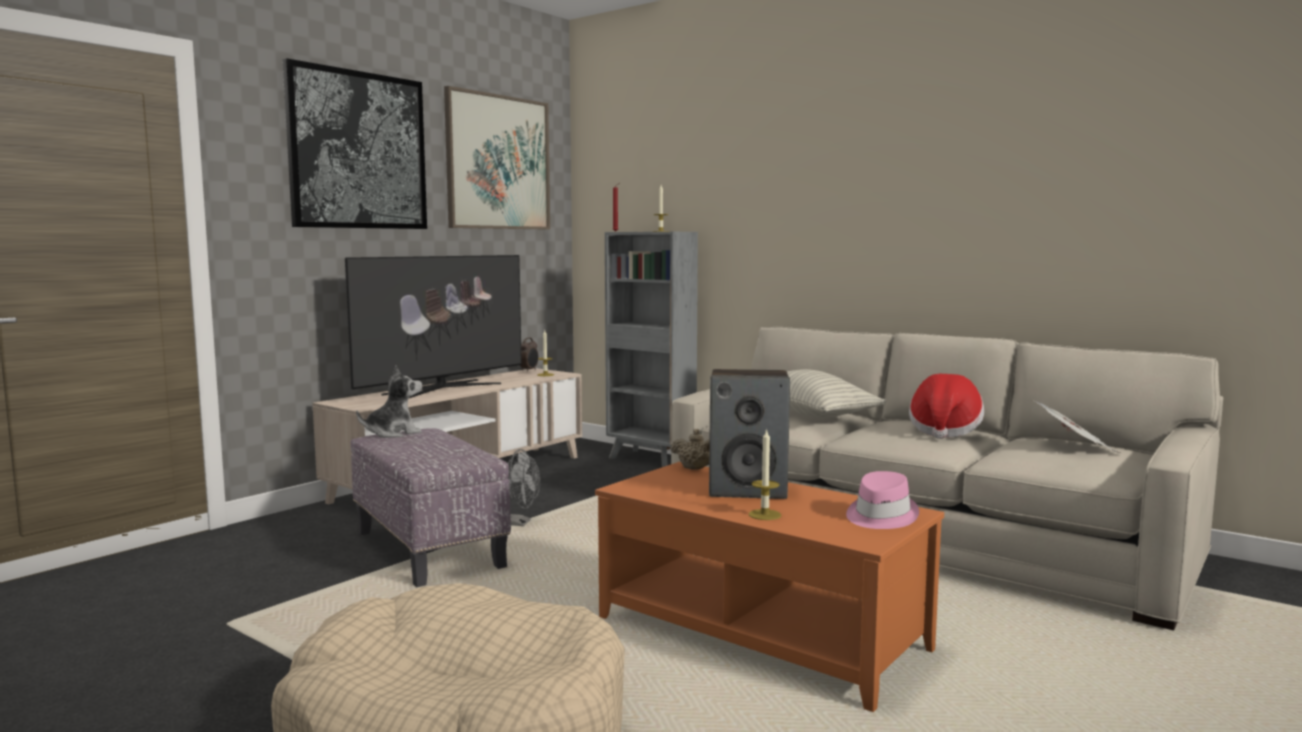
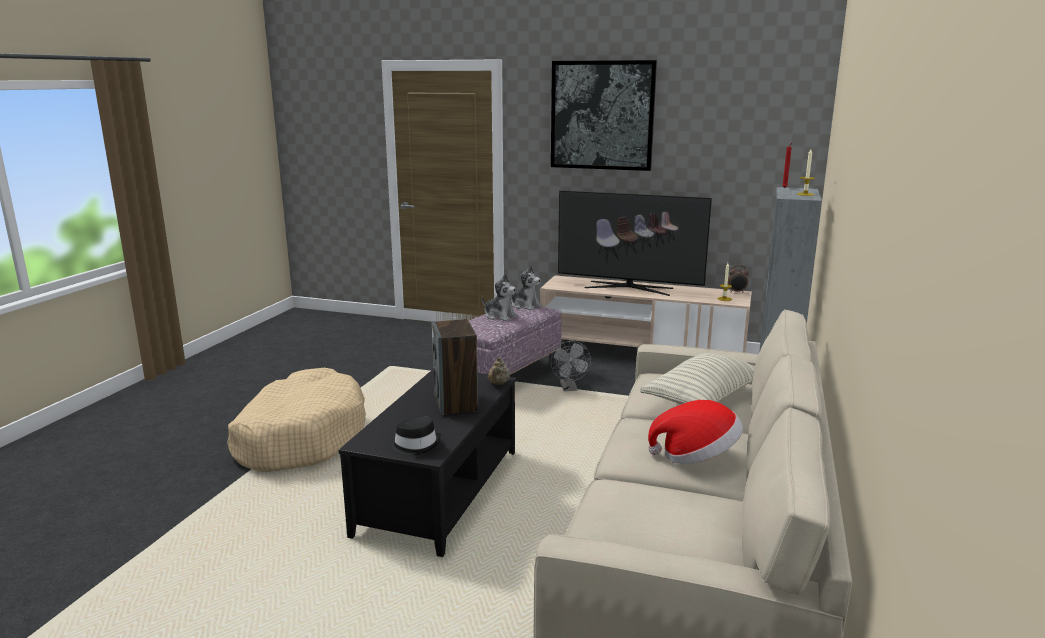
camera: 70 degrees right, 10 degrees up
(421, 445) = (500, 316): none -> plush toy
(498, 162) = (734, 116): picture -> none
(761, 633) = (441, 492): orange coffee table -> black coffee table
(764, 515) = (403, 413): candle -> none
(880, 516) = (415, 445): pink hat -> black hat
(1074, 448) = (685, 522): newspaper -> none

